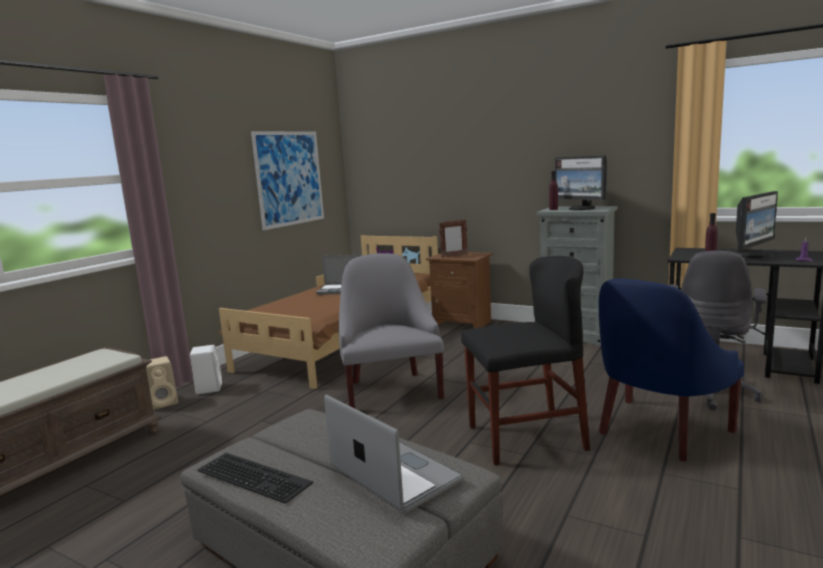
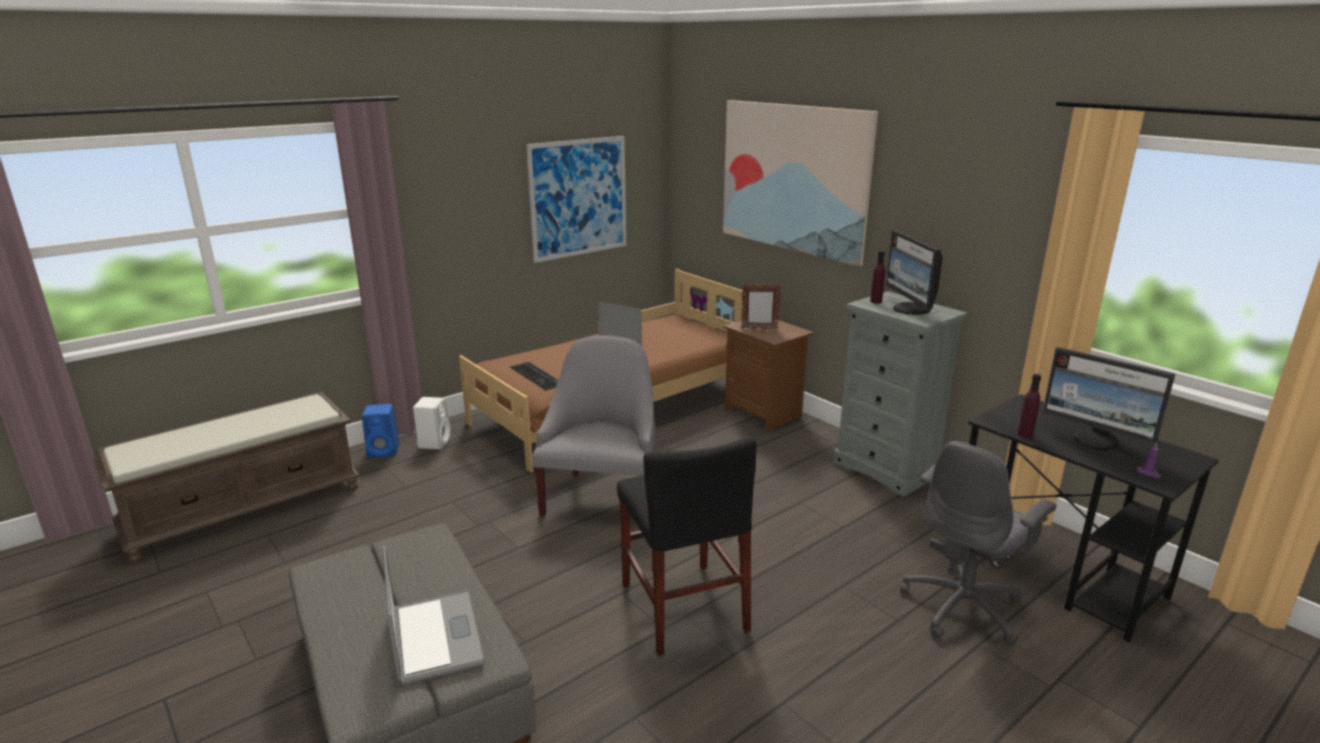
camera: 20 degrees right, 10 degrees up
(164, 402) = (384, 451): beige speaker -> blue speaker
(256, 476) = (331, 597): keyboard -> keyboard (538, 375)
(460, 143) = (793, 178): none -> picture
(526, 438) = (683, 607): black chair -> black chair turned 60 degrees clockwise
(658, 430) = (838, 645): blue armchair -> none
(752, 255) = (1096, 440): monitor -> monitor turned 60 degrees clockwise

